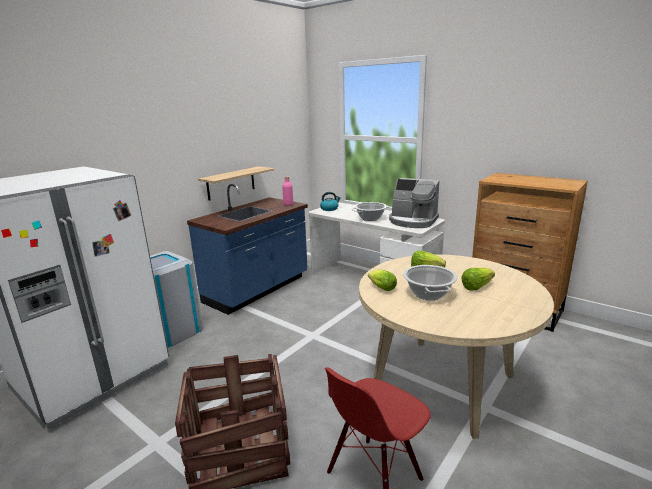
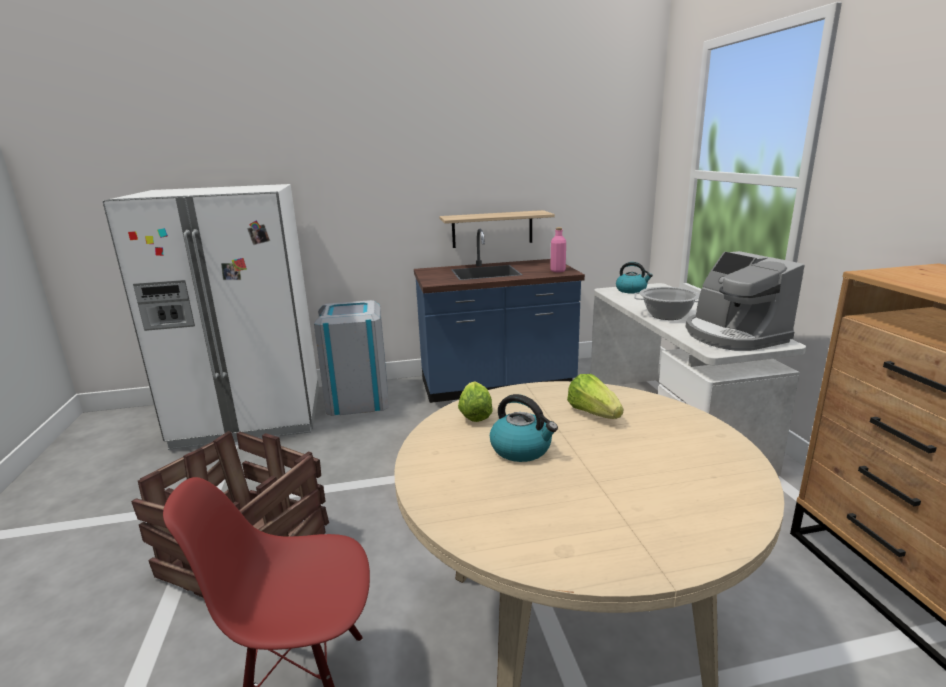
camera: 40 degrees right, 0 degrees up
(428, 293) = (522, 449): cooking pot -> kettle
(476, 287) = (624, 472): lettuce -> none

